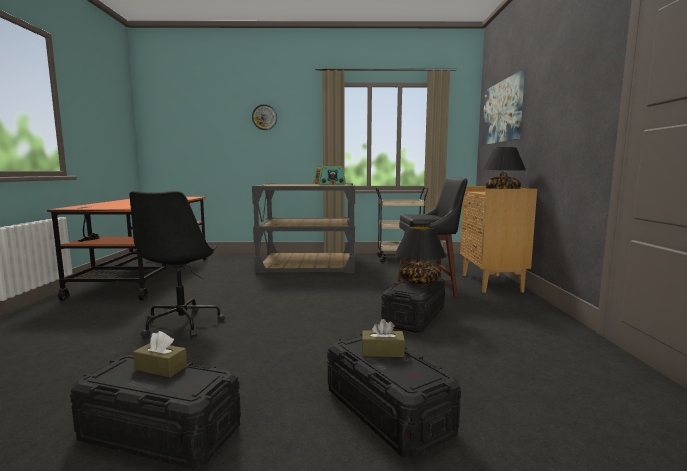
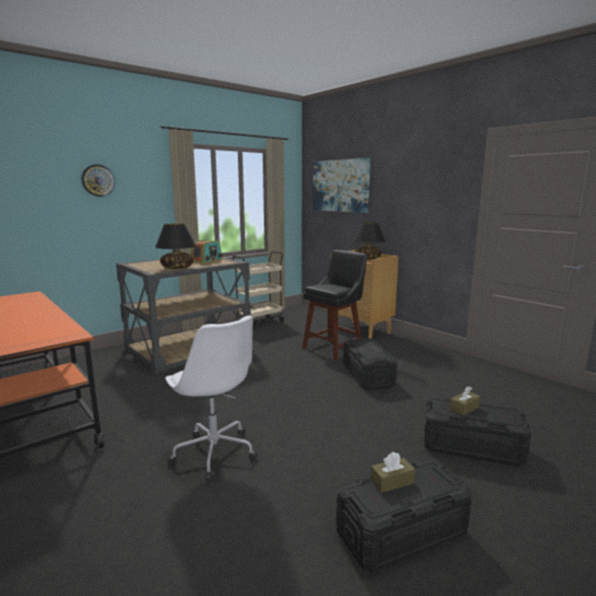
camera: 40 degrees left, 5 degrees up
(181, 325) = (215, 454): black office chair -> white office chair
(419, 281) = (367, 346): black table lamp -> black table lamp (177, 268)

